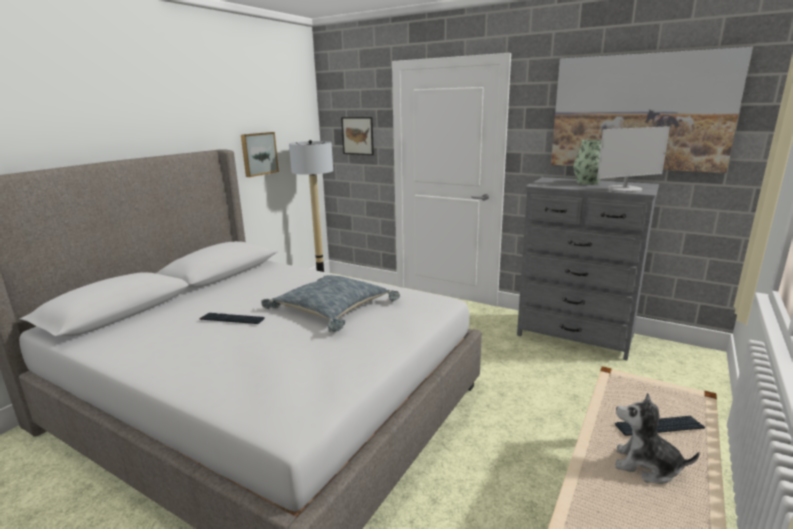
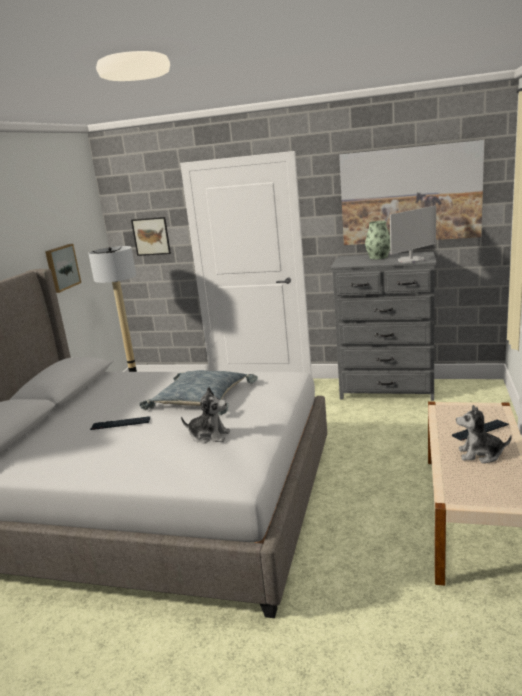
camera: 15 degrees left, 0 degrees up
(303, 355) = (209, 436): none -> plush toy

